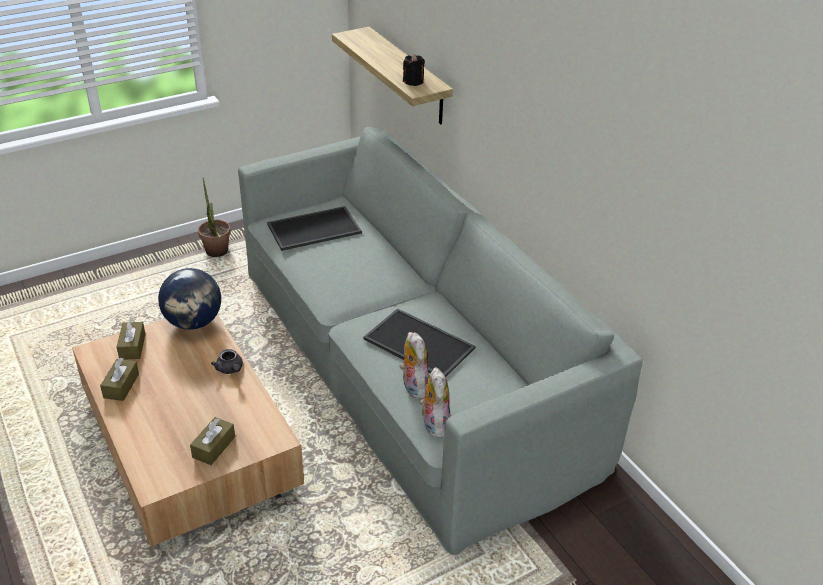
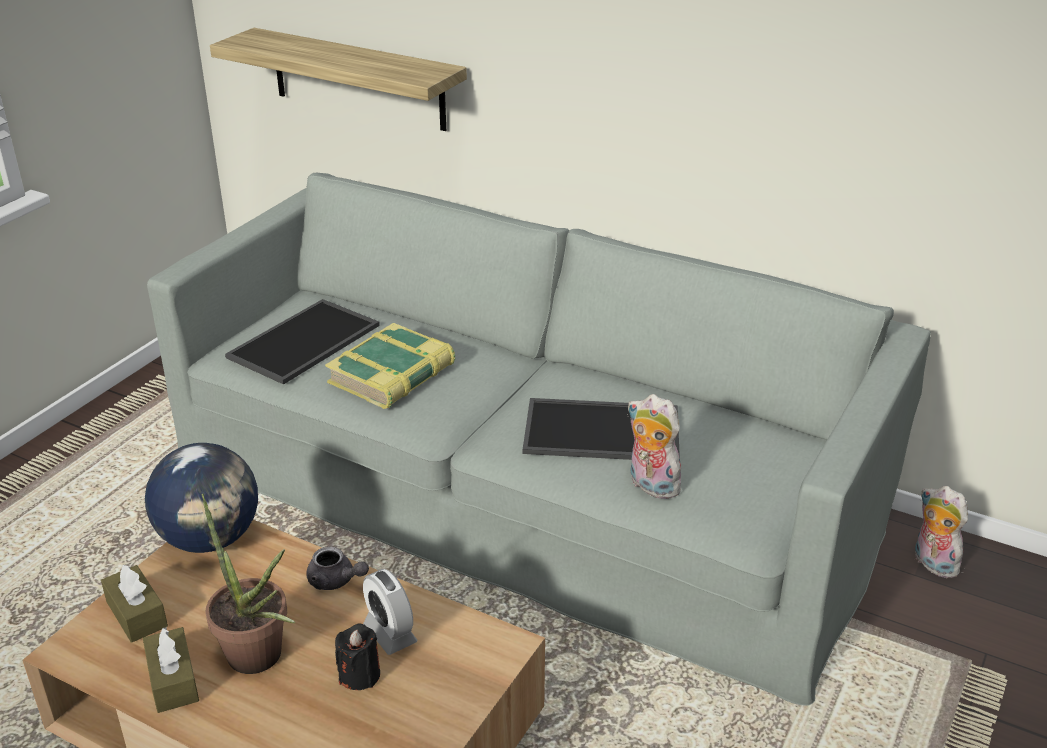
camera: 30 degrees left, 5 degrees down
(214, 447) = (418, 701): brown tissue box -> none
(217, 254) = (104, 453): potted plant -> potted plant (261, 661)
(231, 408) = (390, 634): none -> alarm clock
(340, 266) = (393, 375): none -> book
(413, 81) = (403, 70): black candle -> black candle (359, 675)
(434, 423) = (724, 520): plush toy -> plush toy (932, 563)

